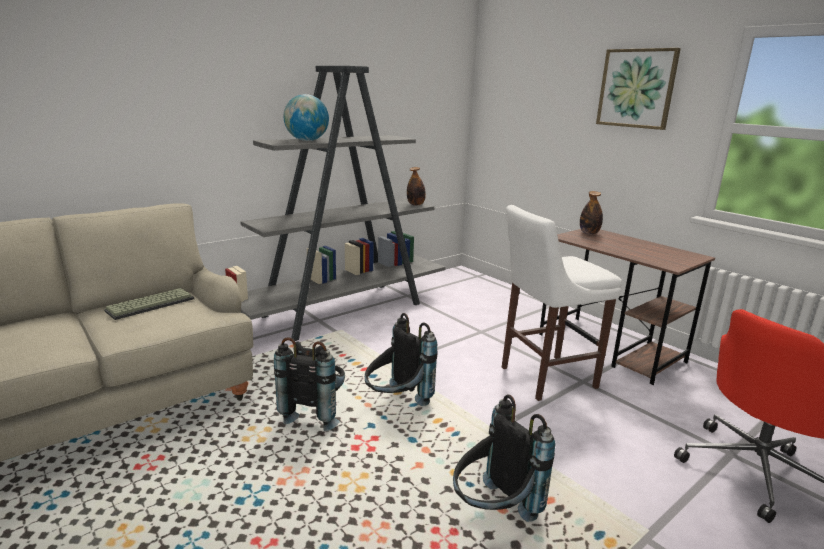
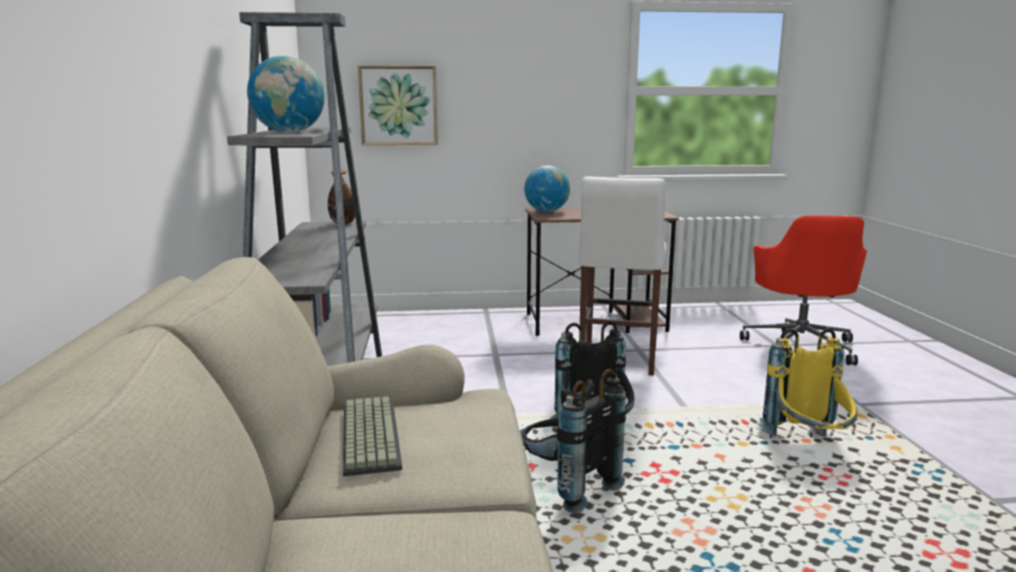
camera: 55 degrees left, 5 degrees down
(493, 513) = (807, 446): black backpack -> yellow backpack
(589, 233) = (546, 211): bottle -> globe
(636, 88) = (540, 58): picture -> picture (398, 106)

